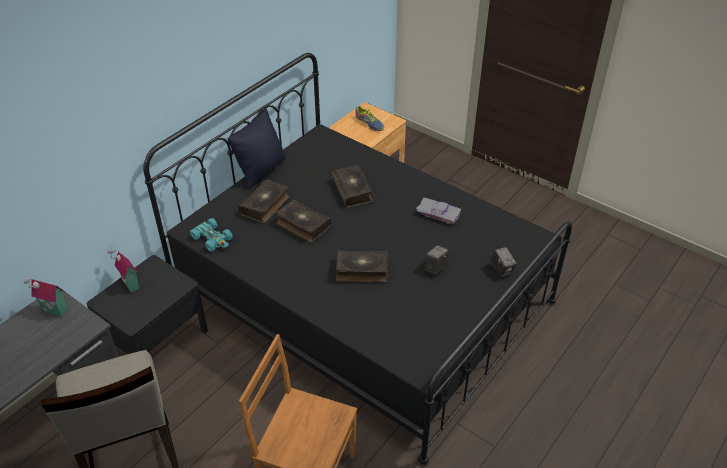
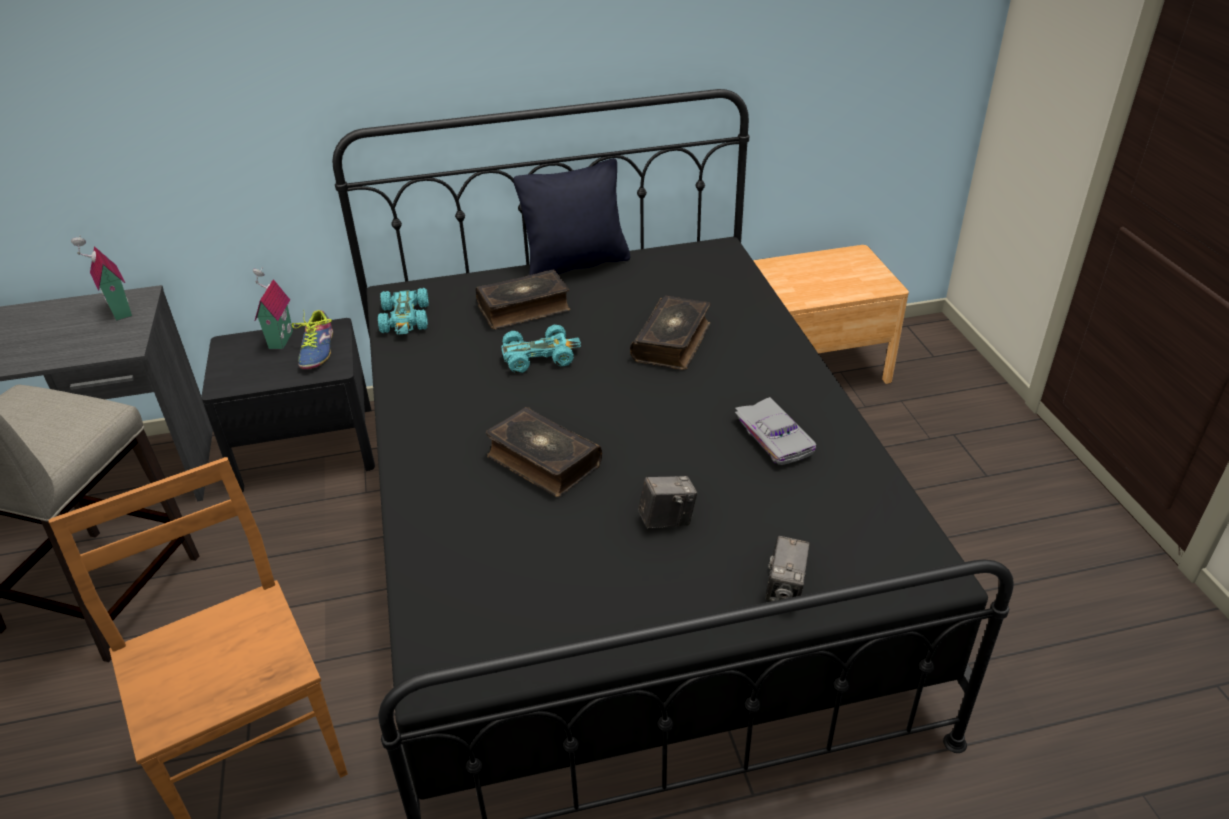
camera: 40 degrees right, 5 degrees down
(302, 226) = (539, 356): book -> turquoise toy car
(369, 123) = (840, 275): shoe -> shoe (317, 350)

